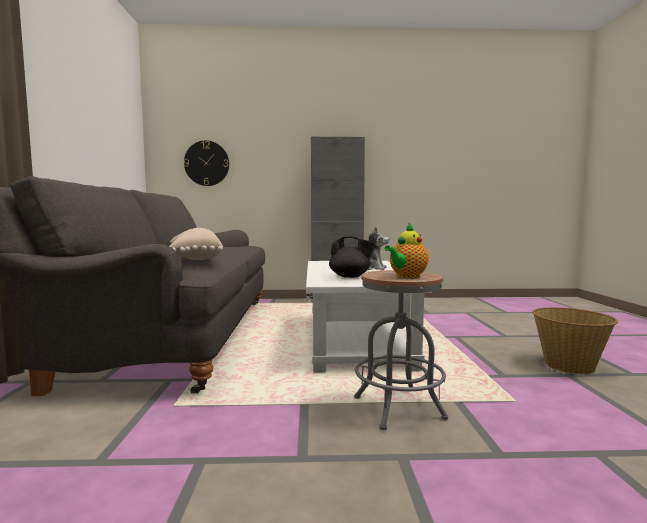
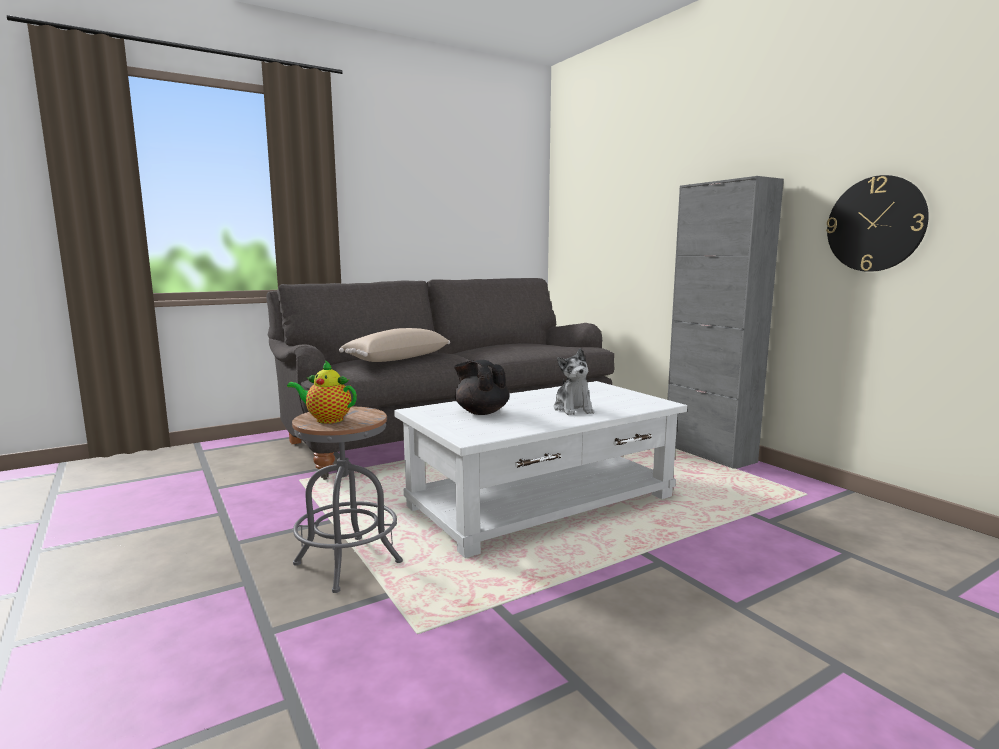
camera: 60 degrees right, 5 degrees up
(206, 163) = (595, 231): wall clock -> wall clock (875, 224)
(350, 277) = (481, 412): black teapot -> black teapot turned 150 degrees clockwise
(569, 365) = (636, 685): basket -> none

